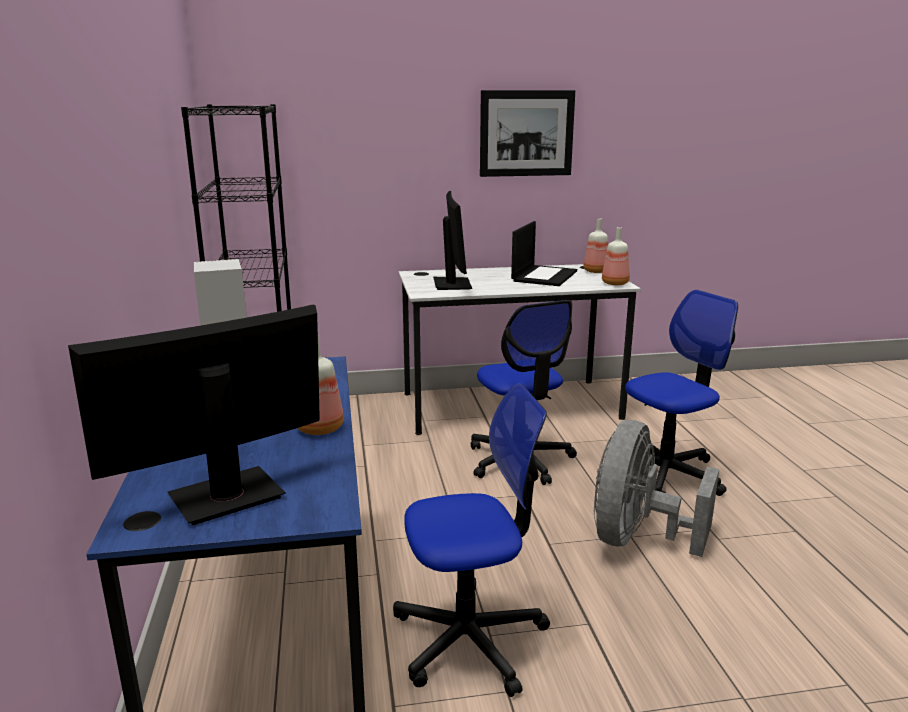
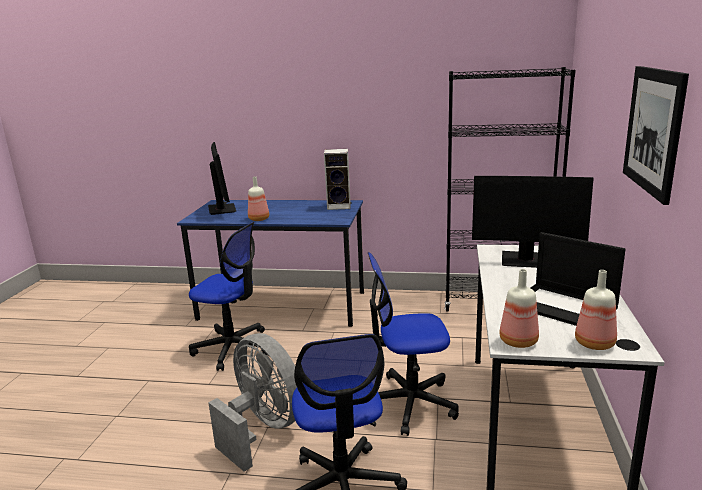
camera: 110 degrees right, 0 degrees up
(469, 639) = (233, 348): office chair -> office chair turned 75 degrees counterclockwise

